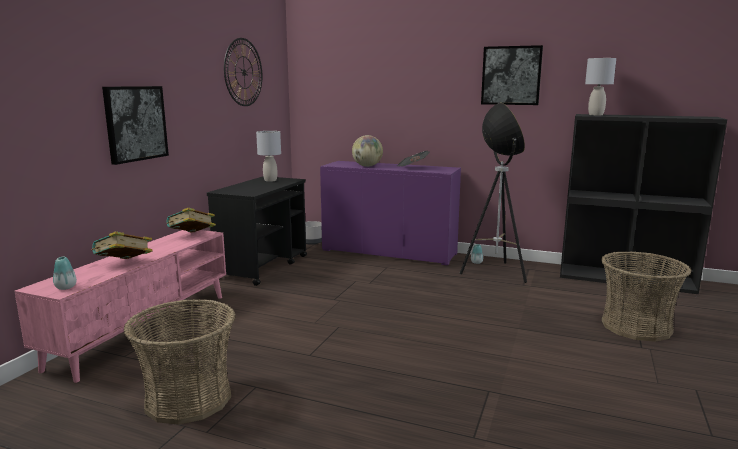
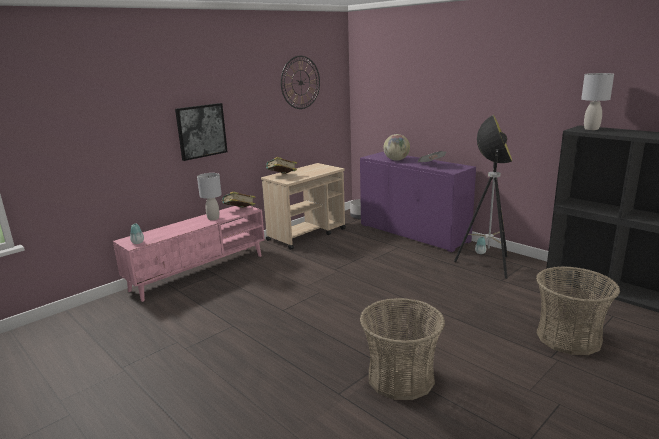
camera: 25 degrees right, 5 degrees up
(124, 264) = (181, 229): book -> book (282, 176)
(188, 399) = (190, 325): basket -> basket (400, 378)
(263, 266) = (307, 234): black cart -> beige cart
(270, 180) = (317, 168): grey table lamp -> grey table lamp (213, 218)
(511, 75) = (522, 85): picture -> none

